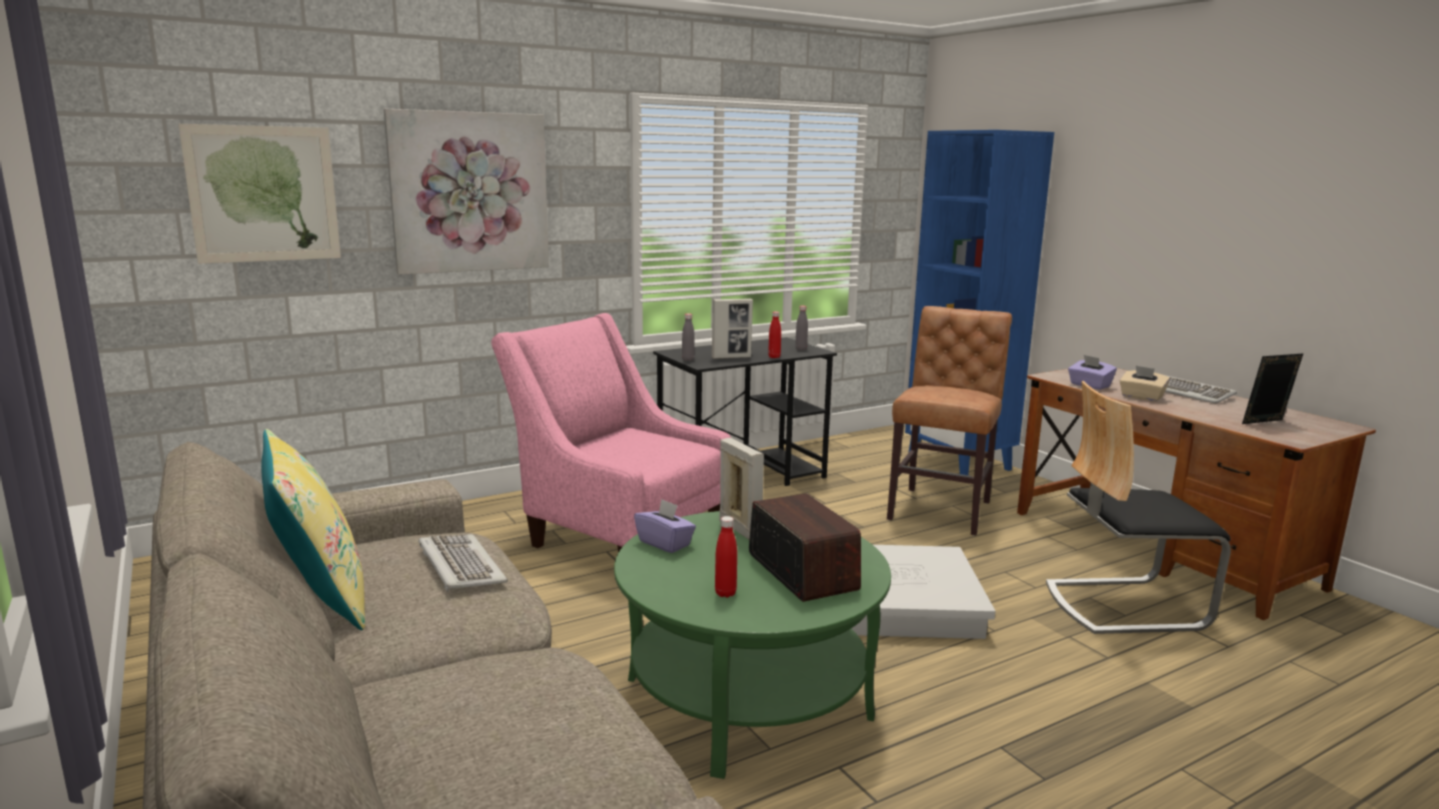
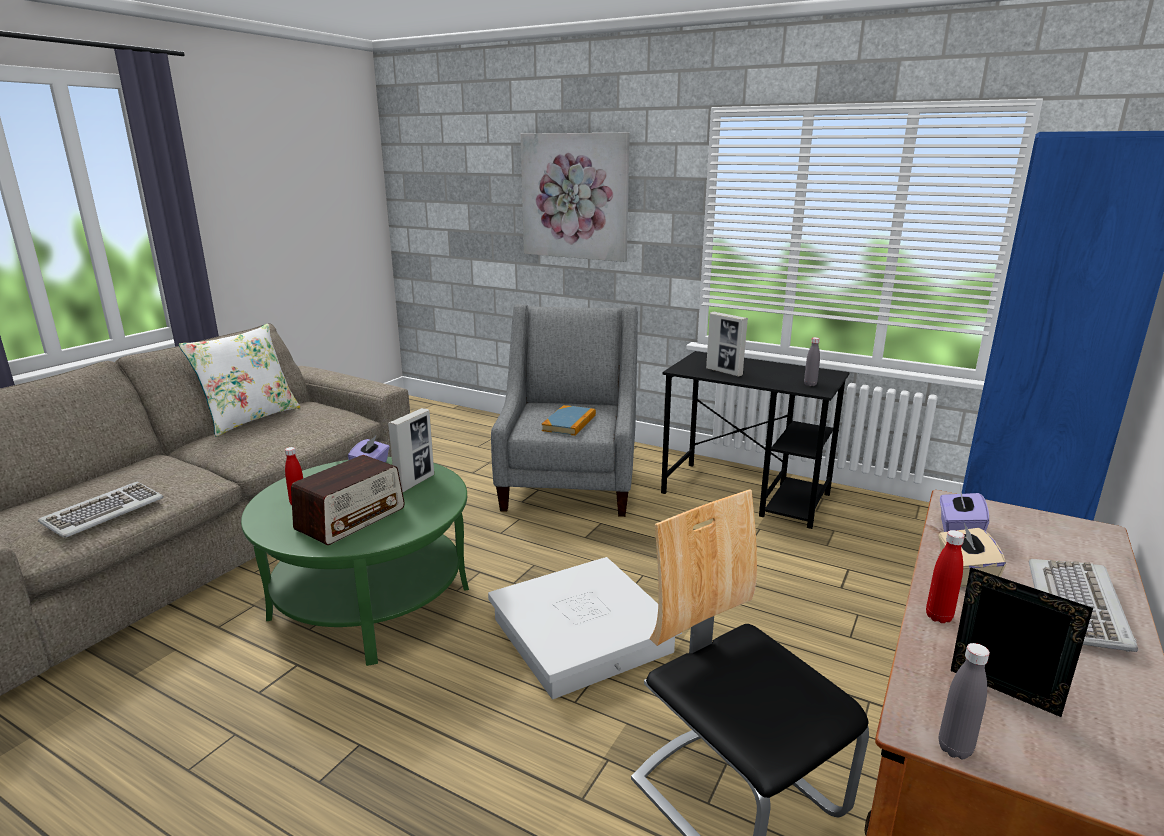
camera: 60 degrees right, 5 degrees up
(264, 194) = (461, 192): picture -> none
(320, 597) = (250, 418): yellow pillow -> white pillow
(459, 566) = (300, 430): keyboard -> keyboard (104, 512)
(617, 534) = (569, 484): pink armchair -> grey armchair
(652, 450) = (569, 423): none -> book
(688, 360) = (686, 363): grey bottle -> grey bottle (954, 749)
(774, 357) = (757, 382): red bottle -> red bottle (938, 617)
(942, 509) = (836, 610): brown chair -> none

